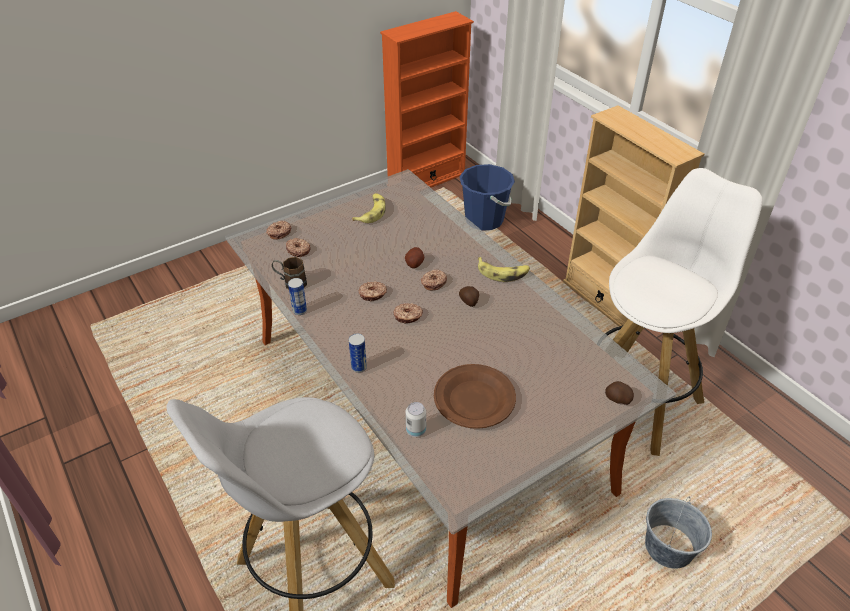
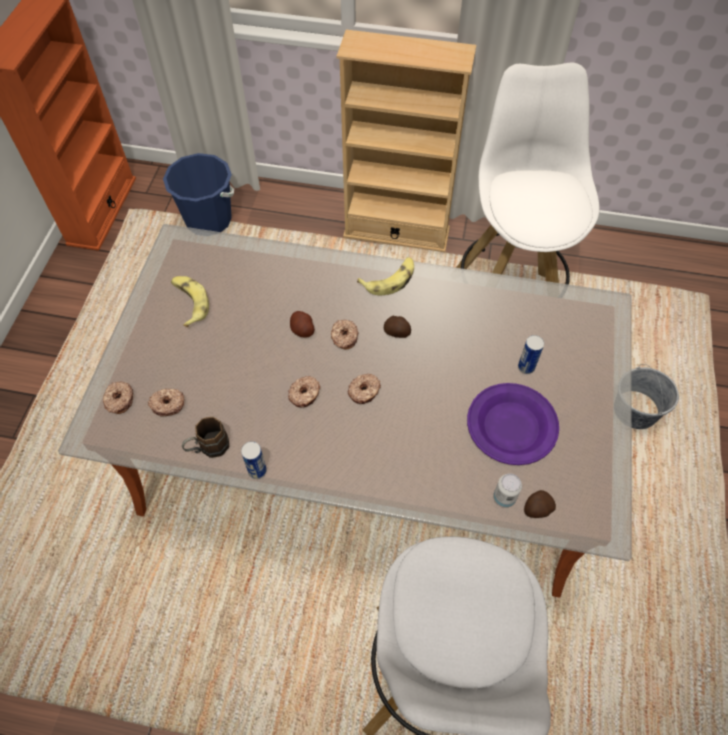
camera: 45 degrees left, 15 degrees up
(359, 367) = (386, 481): can -> can (526, 367)
(473, 399) = (510, 426): brown plate -> purple plate
(617, 399) = (604, 334): potato -> potato (536, 509)

